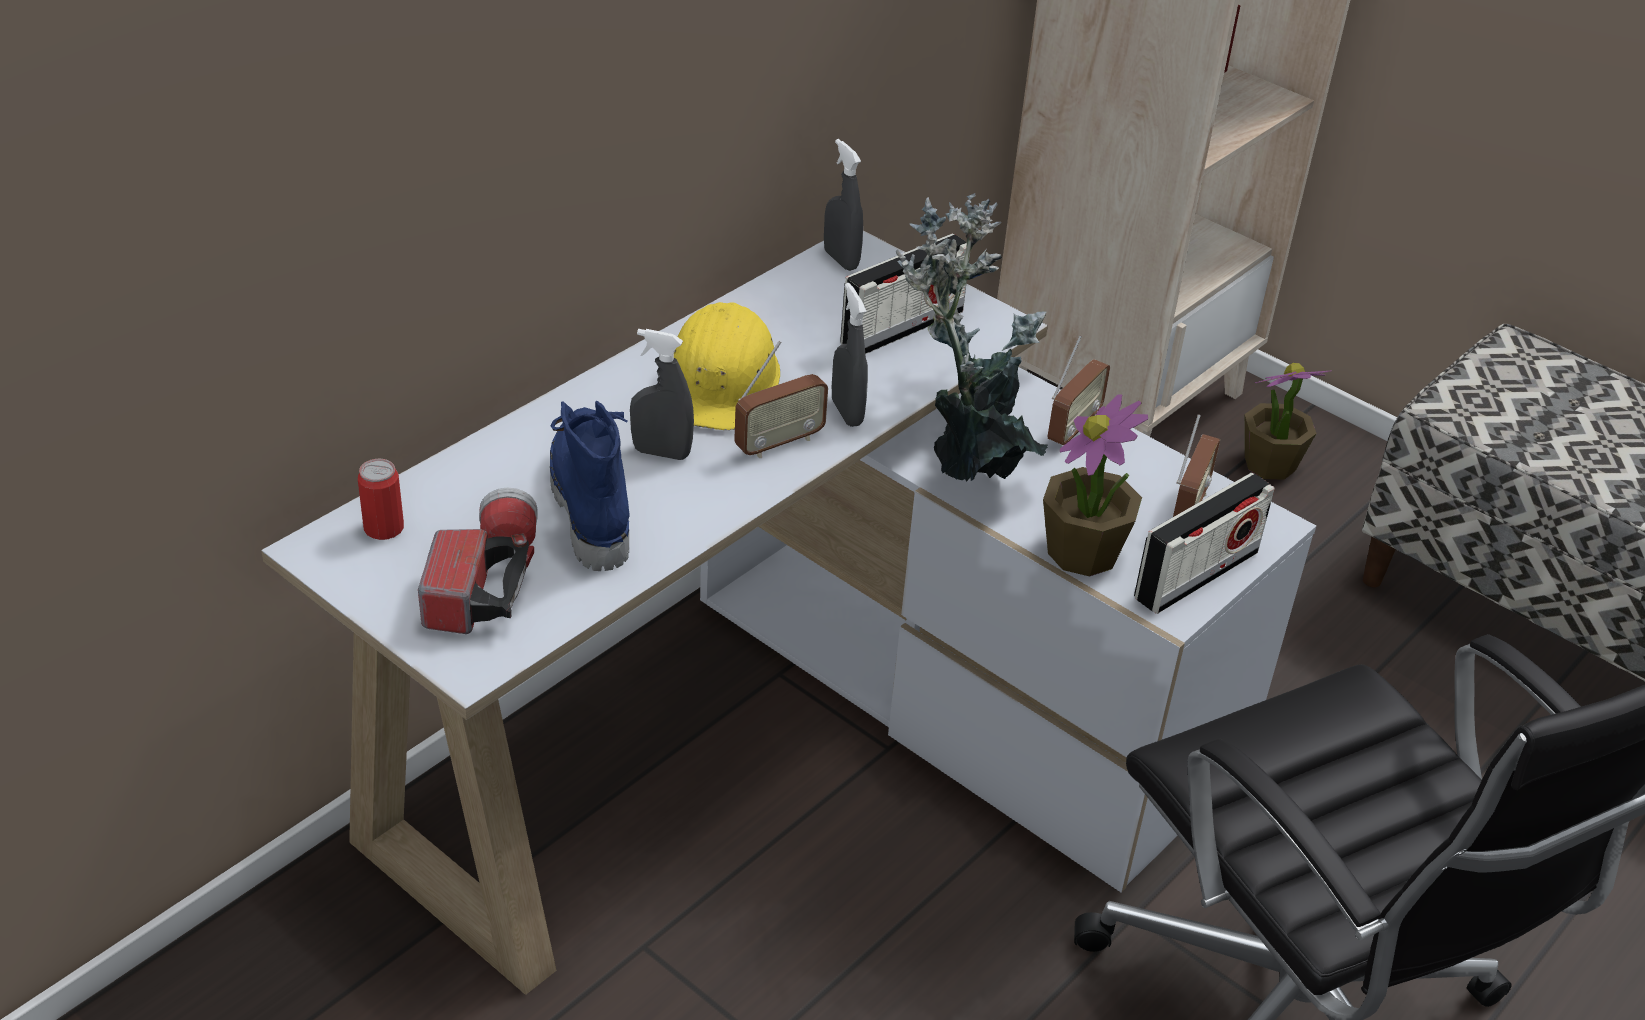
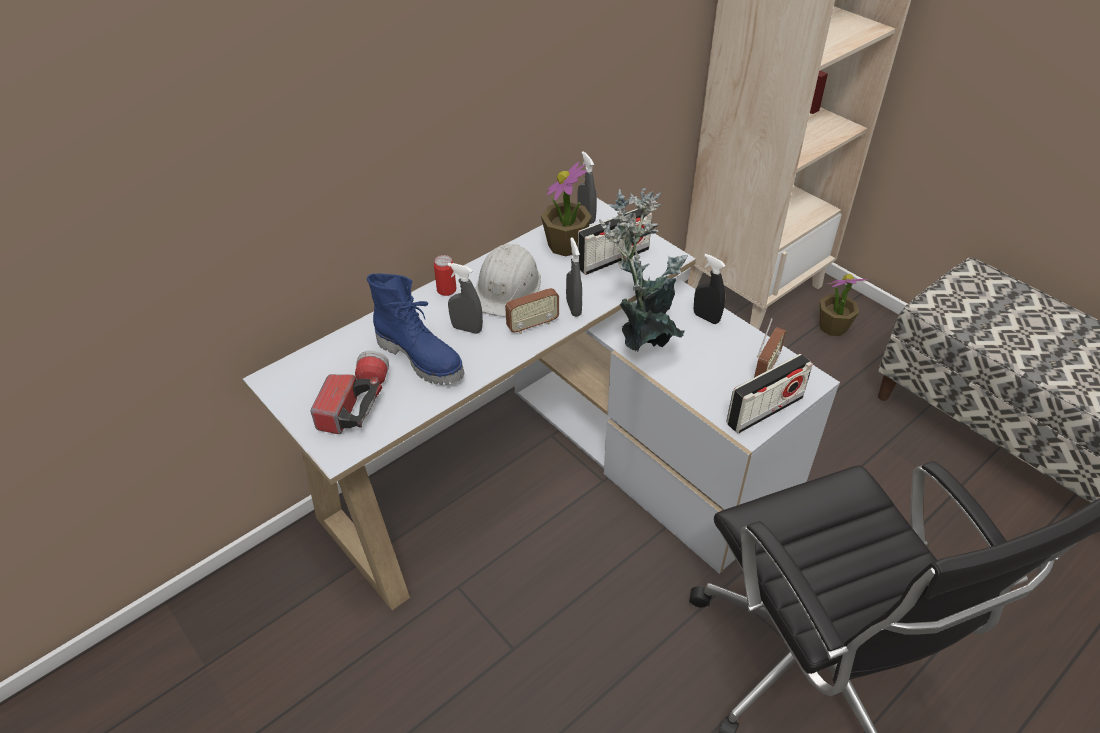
camera: 10 degrees right, 5 degrees up
(384, 528) = (309, 368): can -> can (446, 290)
(589, 504) = (421, 358): blue boot -> blue boot turned 135 degrees clockwise
(721, 382) = (507, 288): yellow hard hat -> white hard hat
(1073, 429) = (706, 318): radio -> black spray bottle
(1083, 553) = (700, 394): potted plant -> potted plant (566, 245)

